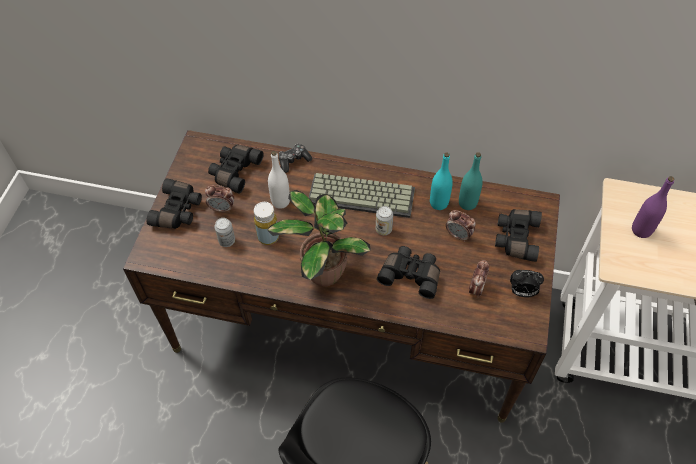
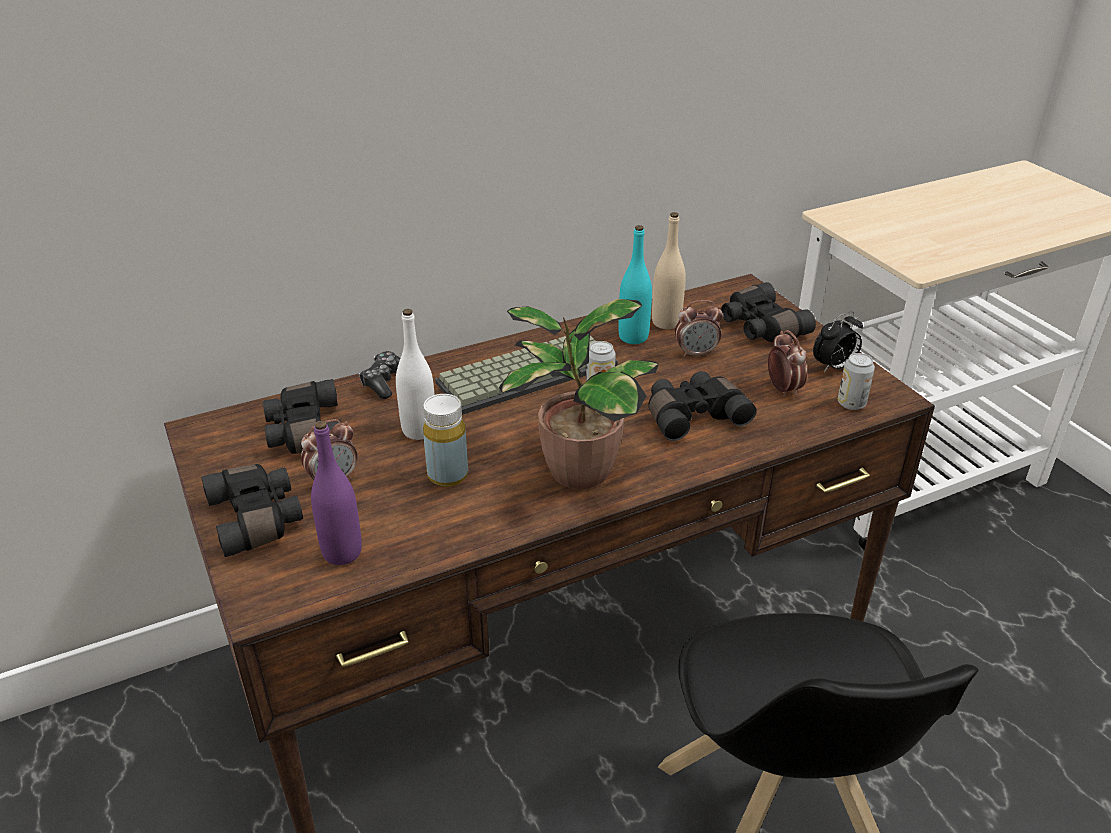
camera: 40 degrees left, 20 degrees down
(227, 241) = (387, 512): can -> can (851, 403)
(467, 203) = (666, 322): turquoise bottle -> beige bottle
(641, 230) = (896, 232): purple bottle -> purple bottle (342, 552)

